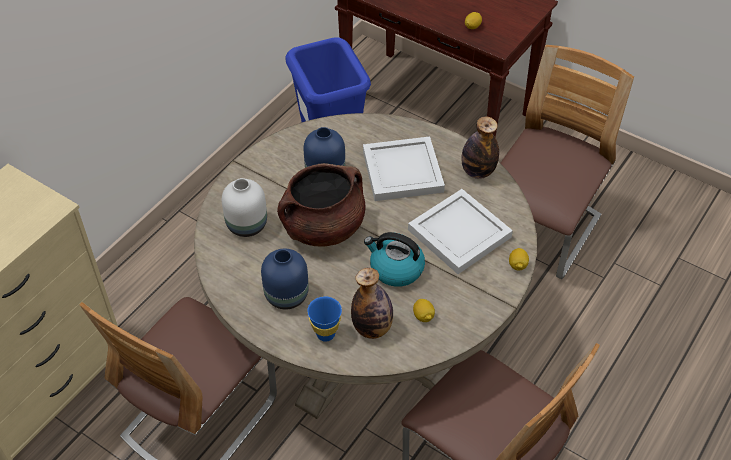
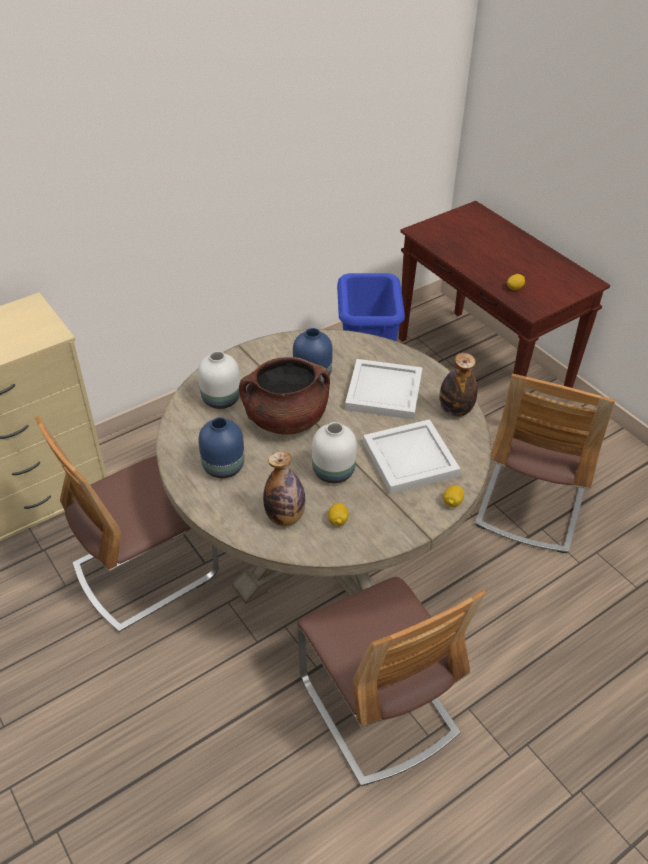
camera: 20 degrees right, 5 degrees down
(325, 334) = (240, 509): blue cup -> none
(395, 269) = (333, 472): kettle -> white vase
(539, 231) = (531, 502): chair -> chair turned 150 degrees clockwise

